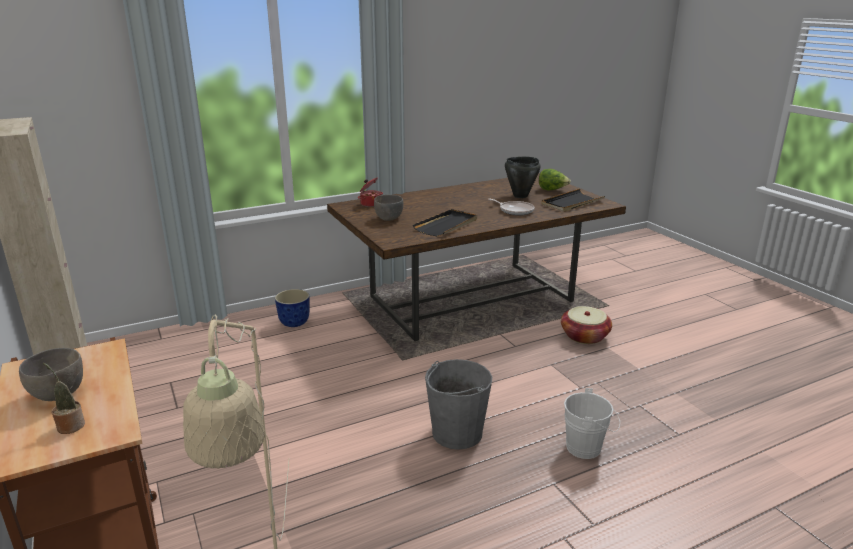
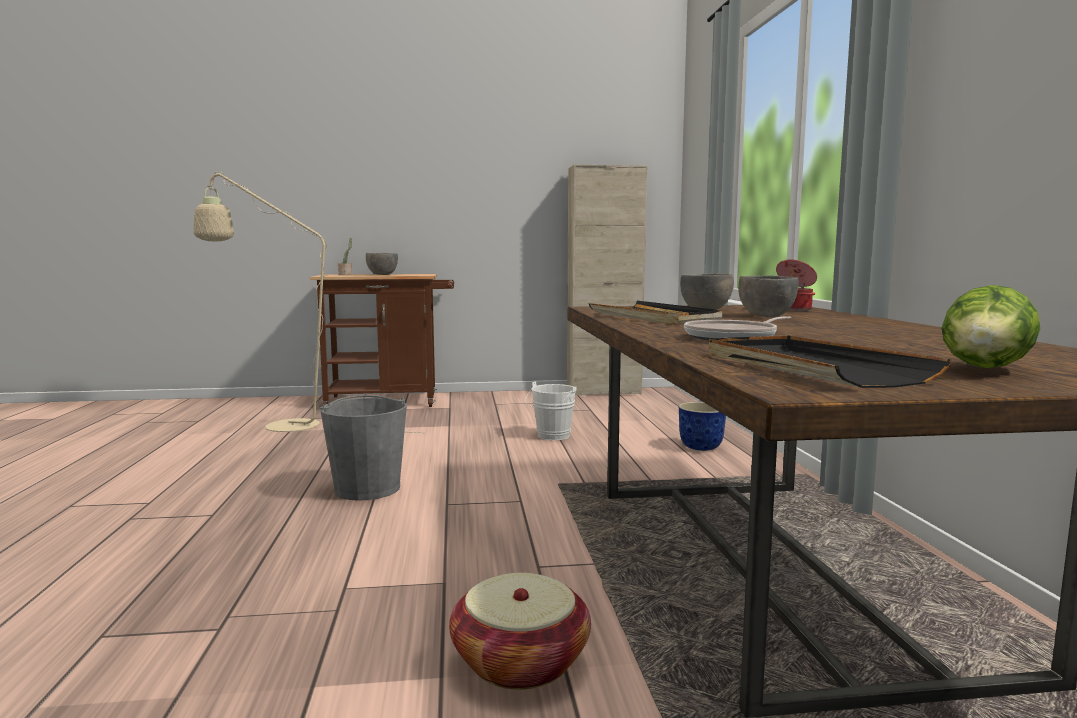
camera: 110 degrees right, 15 degrees down
(417, 208) = (766, 316): none -> grey bowl
(520, 196) = (881, 348): black cooking pot -> none
(587, 448) = (220, 549): white bucket -> white bucket (551, 436)

